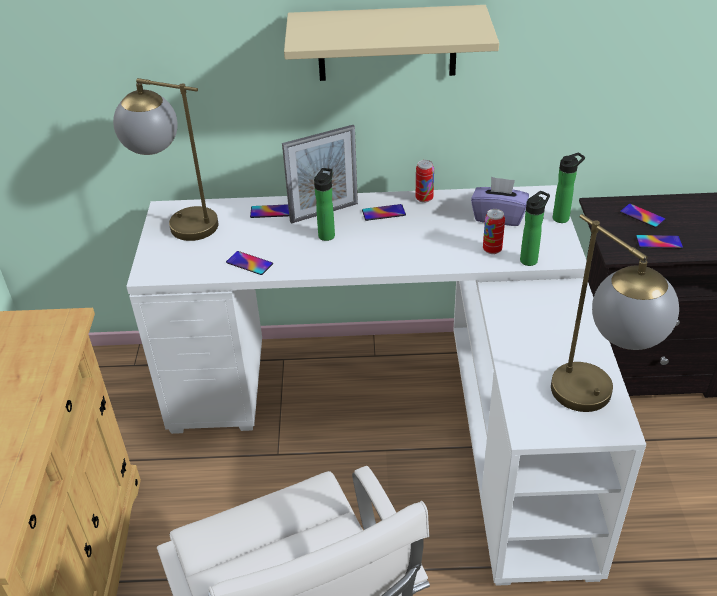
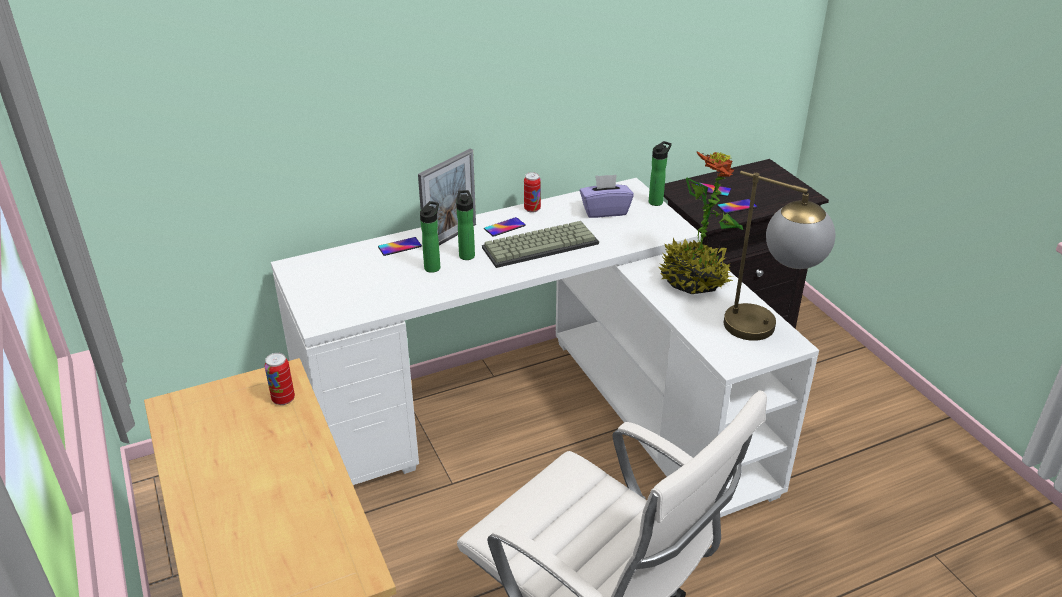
camera: 25 degrees left, 5 degrees down
(178, 223) = (315, 275): table lamp -> none
(249, 263) = (411, 293): phone -> none
(387, 43) = (490, 70): beige shelf -> none
(407, 240) = (541, 244): none -> keyboard
(492, 249) = (617, 237): can -> can (283, 399)
(530, 259) = (652, 237): bottle -> bottle (433, 266)
(552, 320) = (694, 280): none -> potted plant

